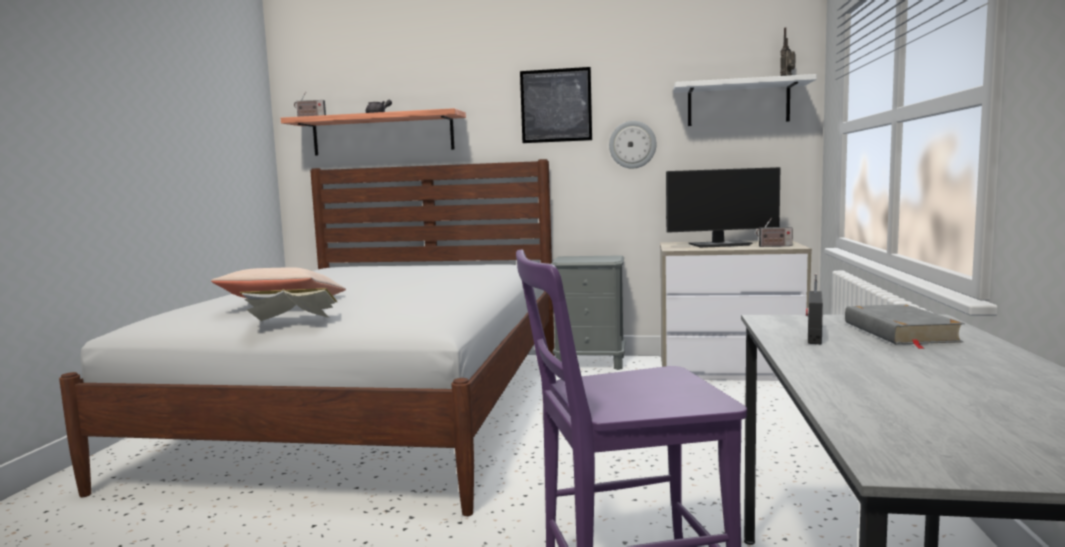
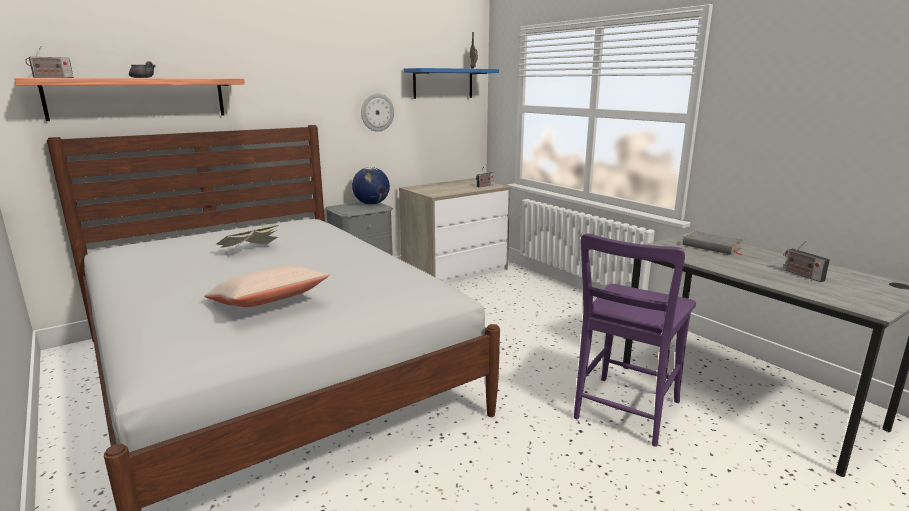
camera: 45 degrees left, 10 degrees up
(291, 322) = (339, 318): book -> book (250, 251)
(556, 105) = (317, 77): picture -> none
(607, 257) = (371, 204): none -> globe
(720, 245) = (449, 187): monitor -> none
(738, 104) = (443, 83): white shelf -> blue shelf
(813, 335) = (694, 255): radio -> radio (801, 275)

